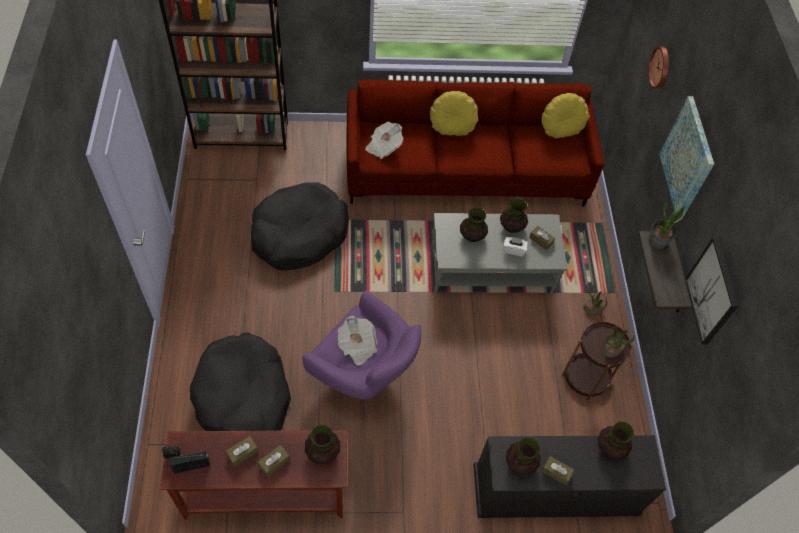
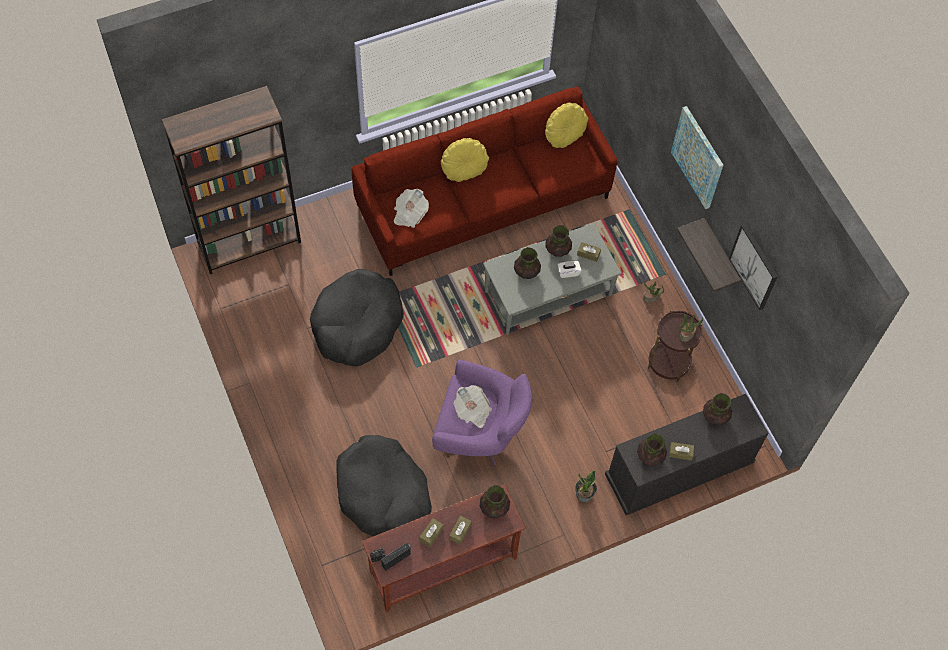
camera: 20 degrees left, 5 degrees up
(657, 242) = (695, 232): potted plant -> potted plant (584, 495)
(661, 67) = (646, 73): wall clock -> none

